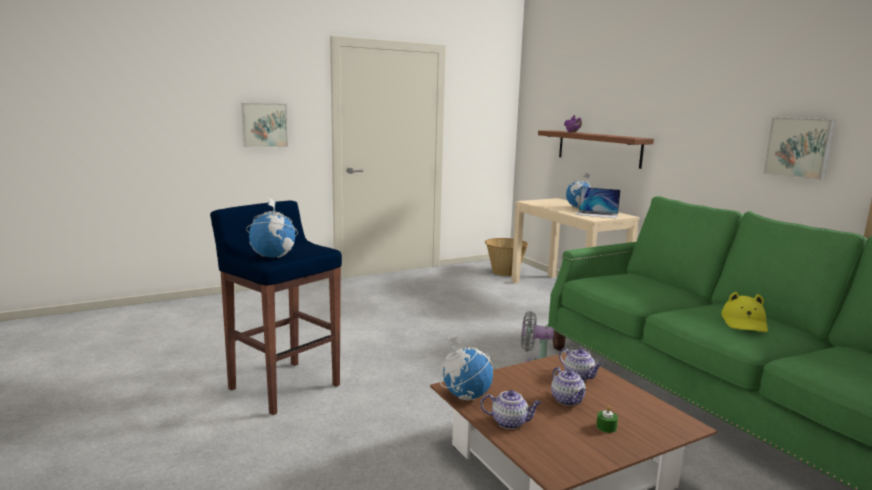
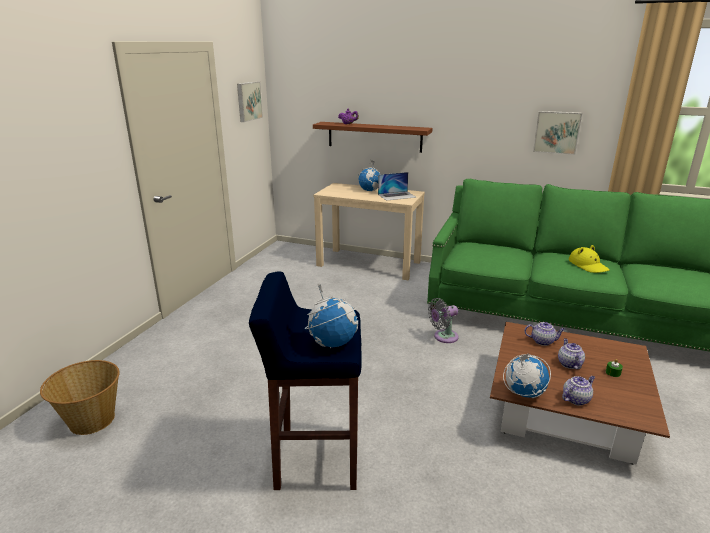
camera: 40 degrees left, 10 degrees up
(264, 125) = (66, 169): picture -> picture (248, 101)
(504, 272) = (297, 257): basket -> basket (91, 420)
(568, 400) = (569, 364): teapot -> teapot turned 120 degrees counterclockwise

